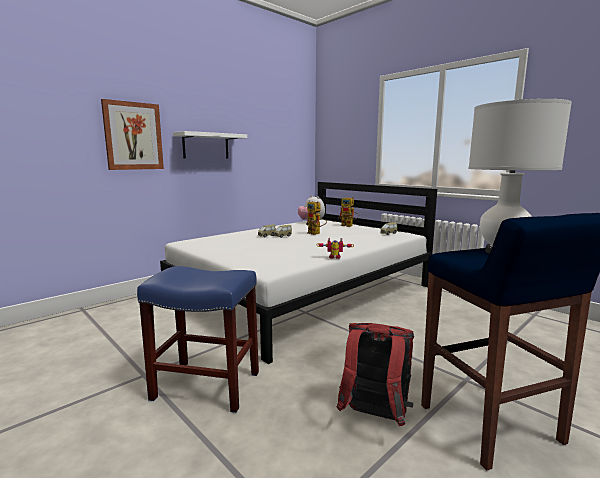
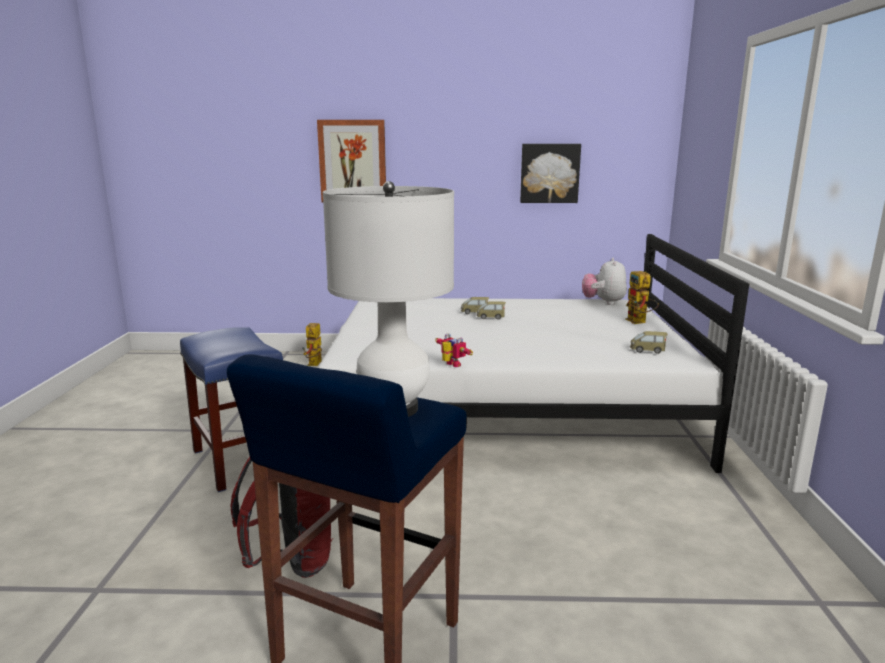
camera: 45 degrees right, 5 degrees up
(206, 146) = (451, 171): white shelf -> none
(261, 148) = (549, 173): none -> picture
(316, 233) = (541, 324): toy robot -> toy robot (315, 365)

